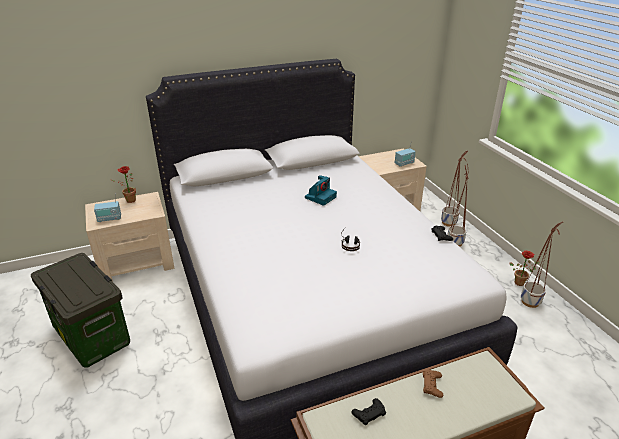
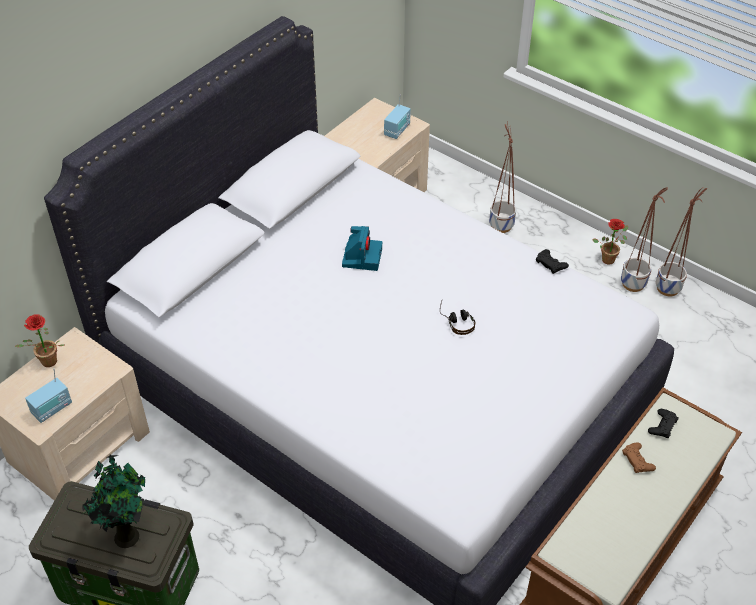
camera: 30 degrees left, 15 degrees up
(78, 286) = (126, 534): none -> potted plant
(369, 413) = (600, 521): black game controller -> black game controller (662, 426)
(448, 222) = (474, 192): planter -> planter (667, 288)

